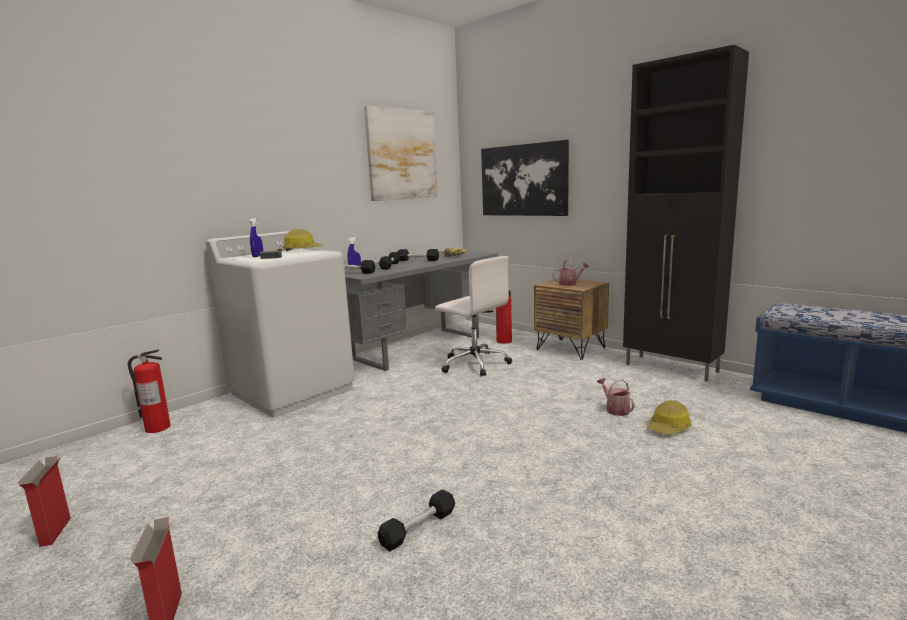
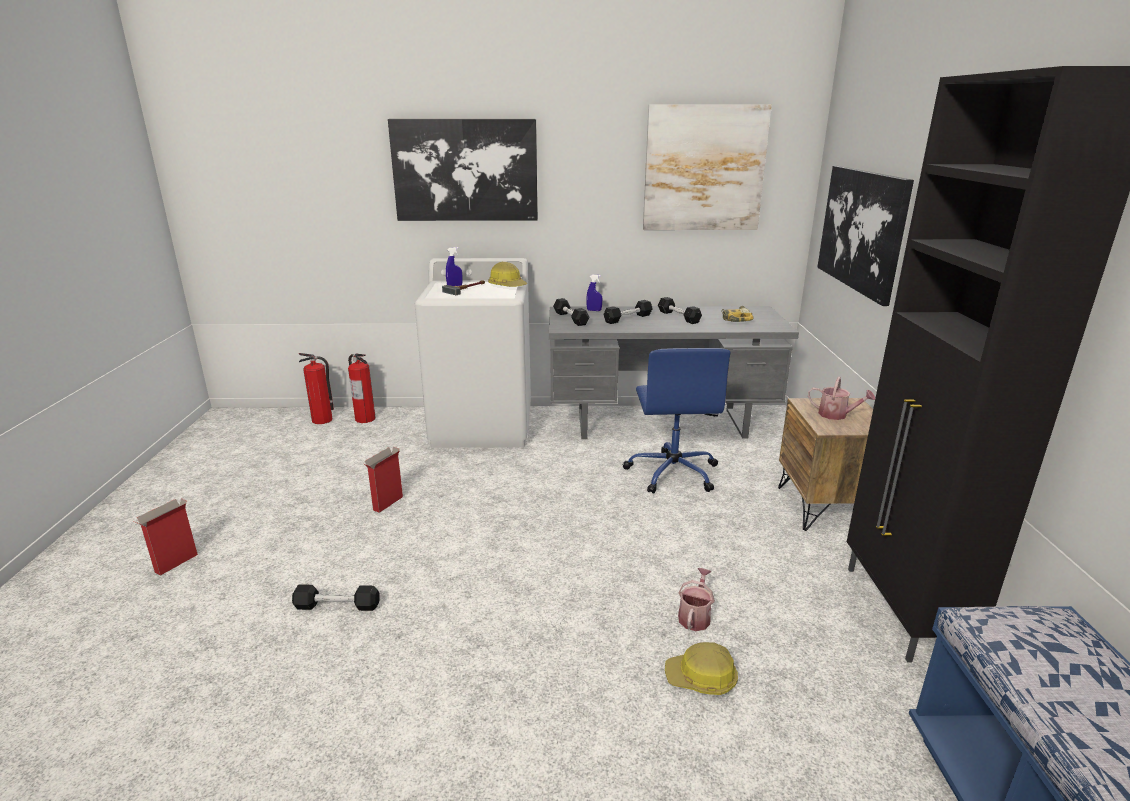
camera: 45 degrees right, 10 degrees up
(55, 532) = (223, 474): cardboard box -> cardboard box (387, 504)
(230, 153) = (465, 170): none -> picture
(474, 364) = (672, 472): white office chair -> blue office chair
(504, 341) = (766, 457): fire extinguisher -> fire extinguisher (322, 420)

